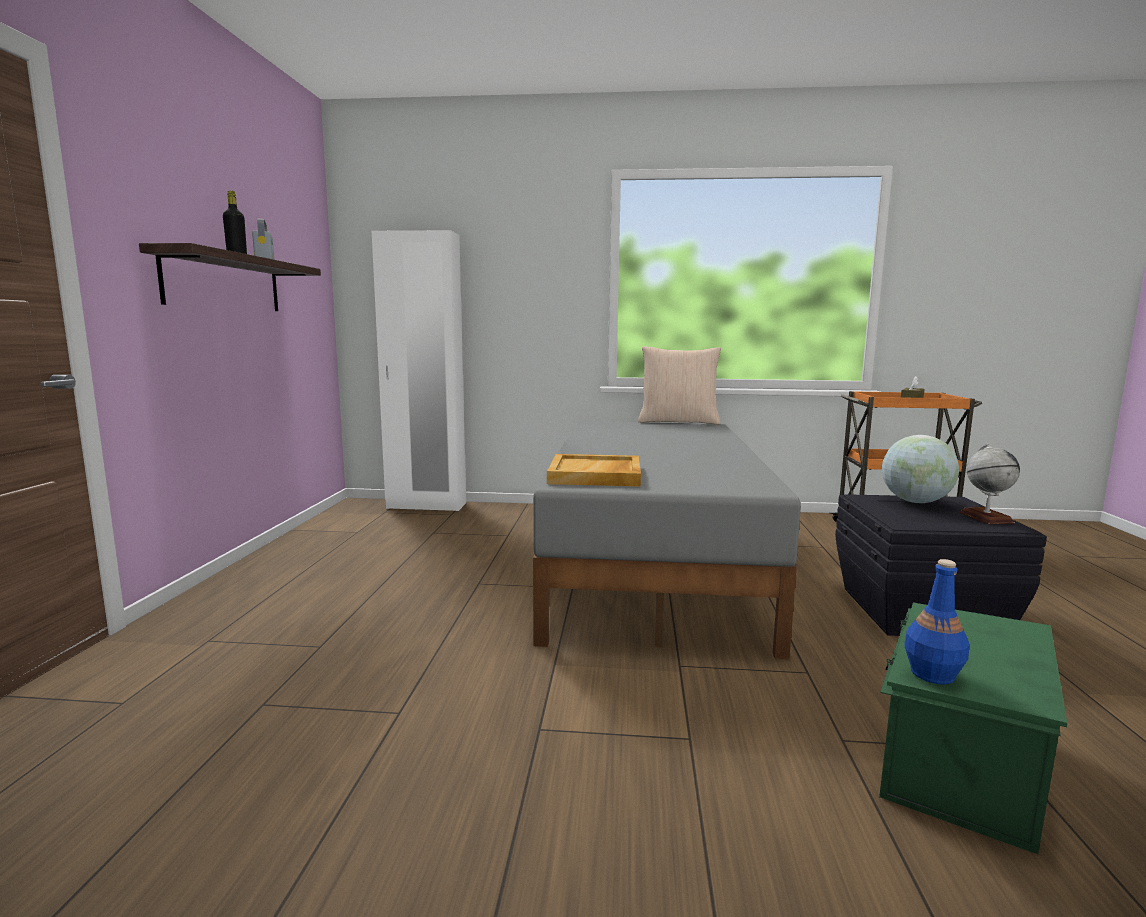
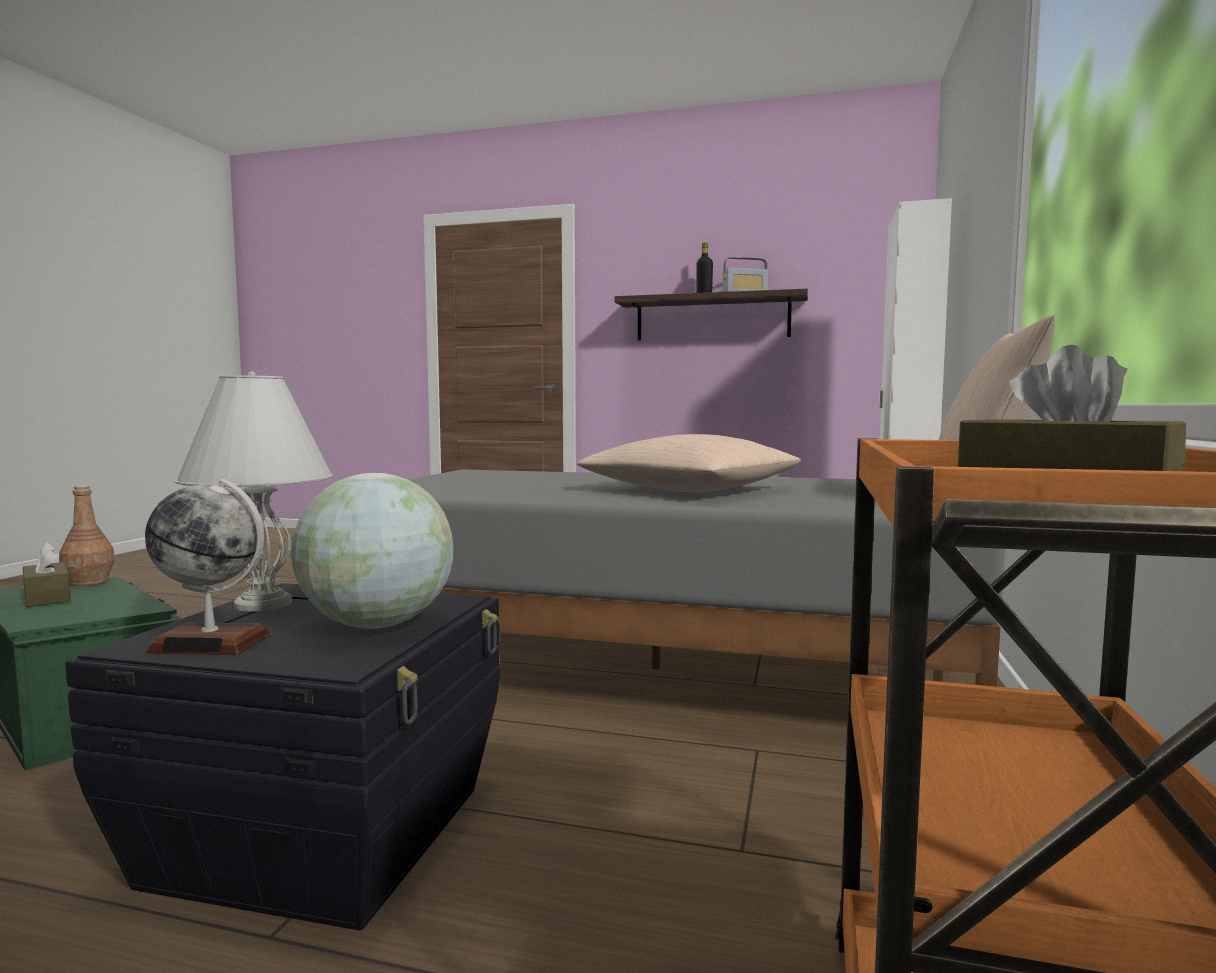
camera: 100 degrees right, 5 degrees down
(596, 475) = (495, 474): beige tray -> none
(670, 443) = (689, 490): none -> beige pillow
(931, 522) = (264, 603): none -> white table lamp
(931, 674) = (89, 582): blue bottle -> brown bottle
(995, 659) = (47, 597): none -> brown tissue box

